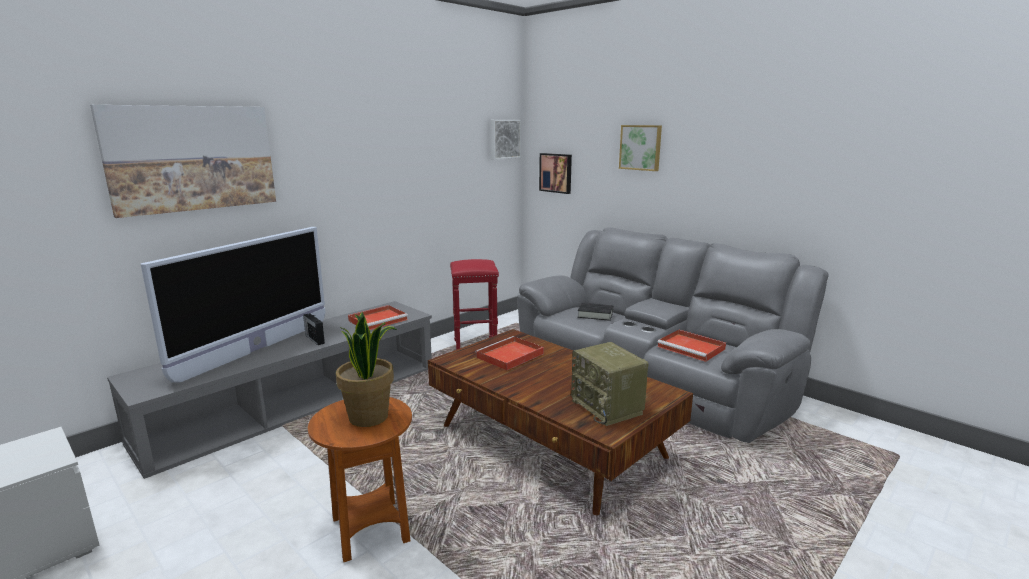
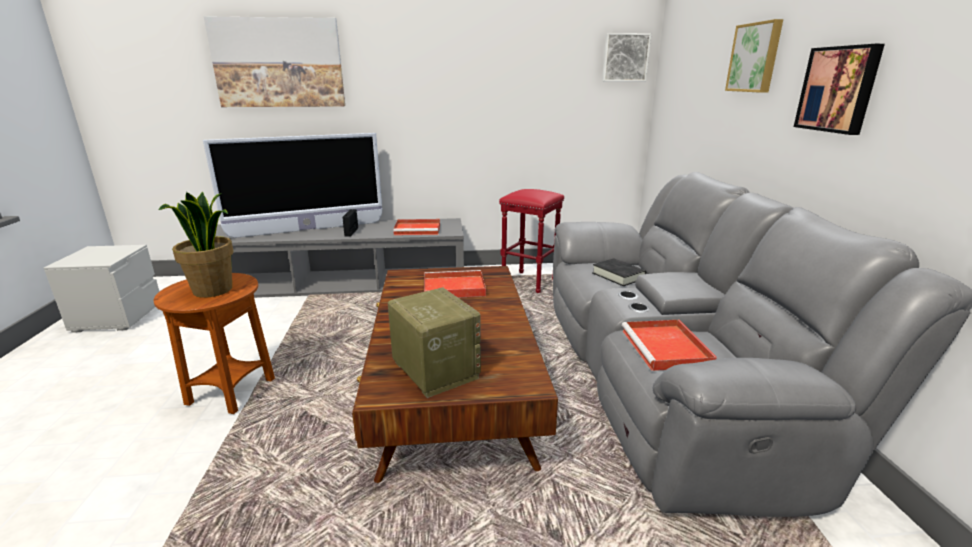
camera: 40 degrees right, 5 degrees up
(556, 173) = (675, 100): picture -> picture (839, 89)
(608, 407) = (434, 369): radio -> radio turned 135 degrees clockwise

